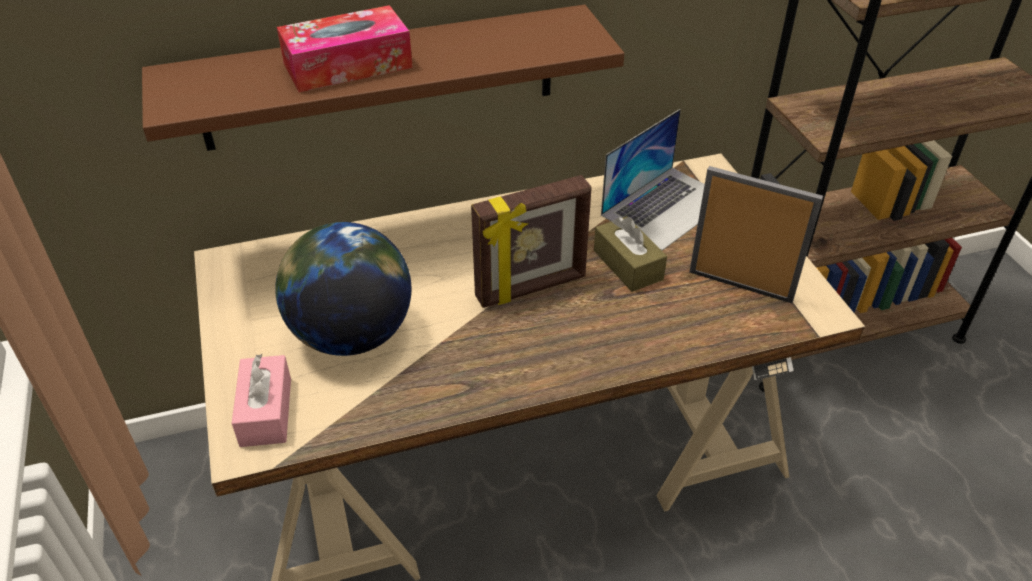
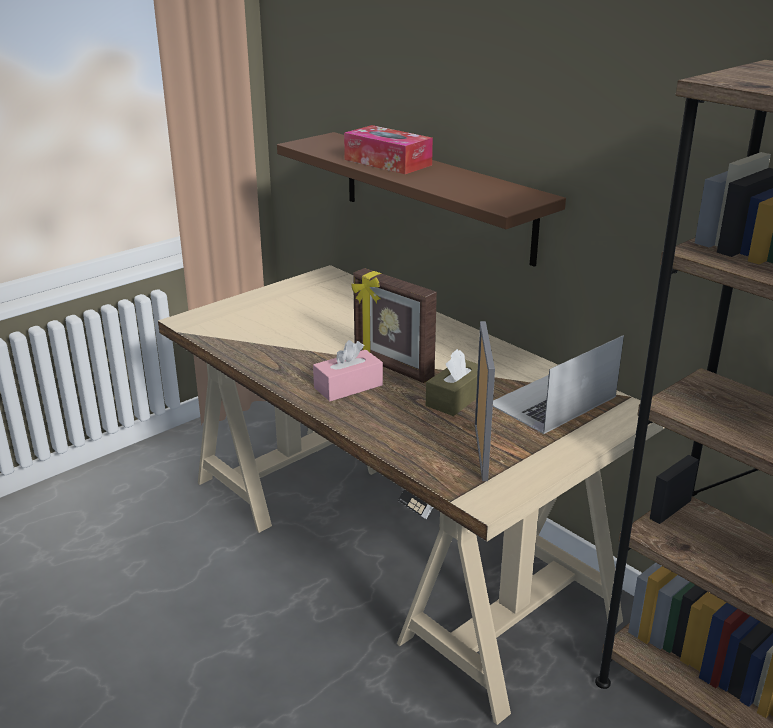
camera: 65 degrees right, 15 degrees down
(266, 412) = (216, 318): pink tissue box -> pink tissue box (348, 386)
(351, 334) = (295, 323): globe -> none
(666, 206) = (552, 400): laptop -> laptop turned 120 degrees clockwise

